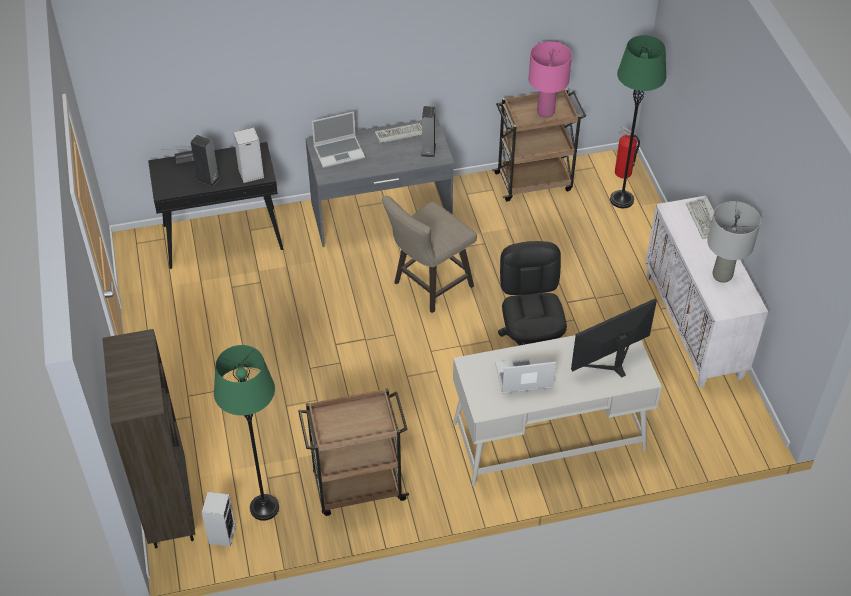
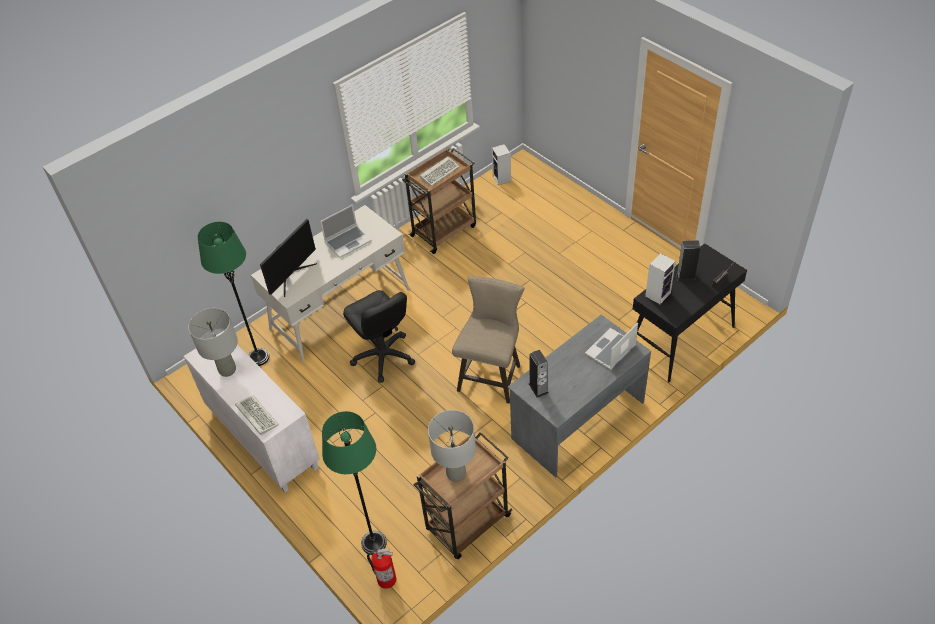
camera: 155 degrees right, 0 degrees up
(168, 510) = (542, 176): brown bookcase -> none
(264, 508) = (490, 199): green floor lamp -> green floor lamp (258, 357)
(398, 135) = (575, 391): keyboard -> keyboard (440, 172)
(545, 112) = (456, 474): pink table lamp -> grey table lamp

